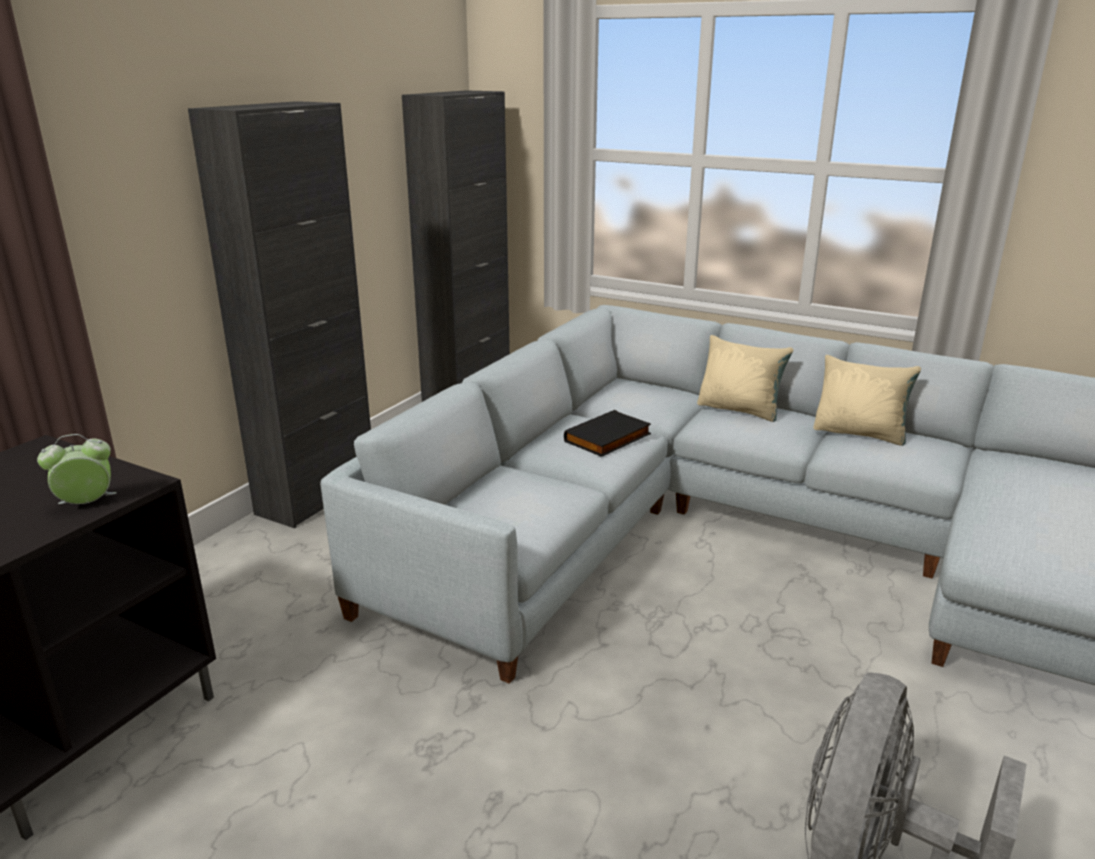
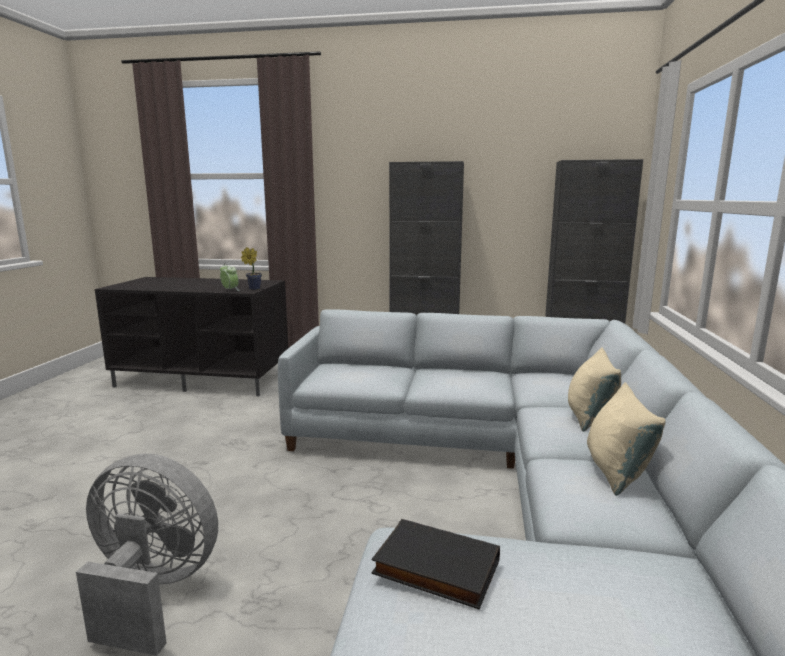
camera: 70 degrees right, 10 degrees down
(115, 475) = (253, 289): none -> potted plant
(608, 438) = (469, 383): black book -> black book (434, 569)

